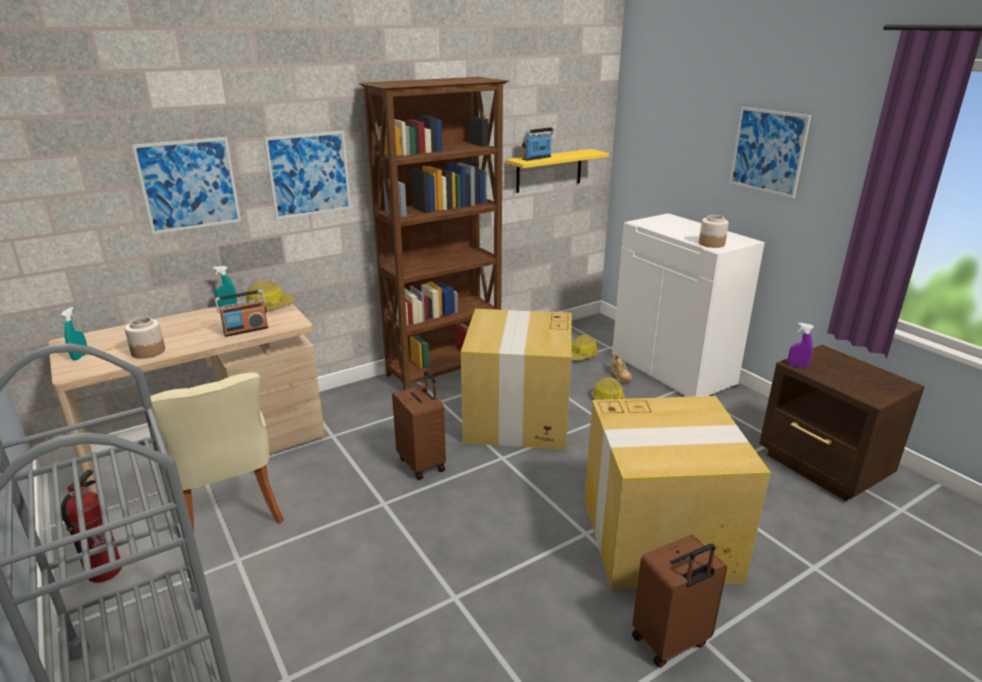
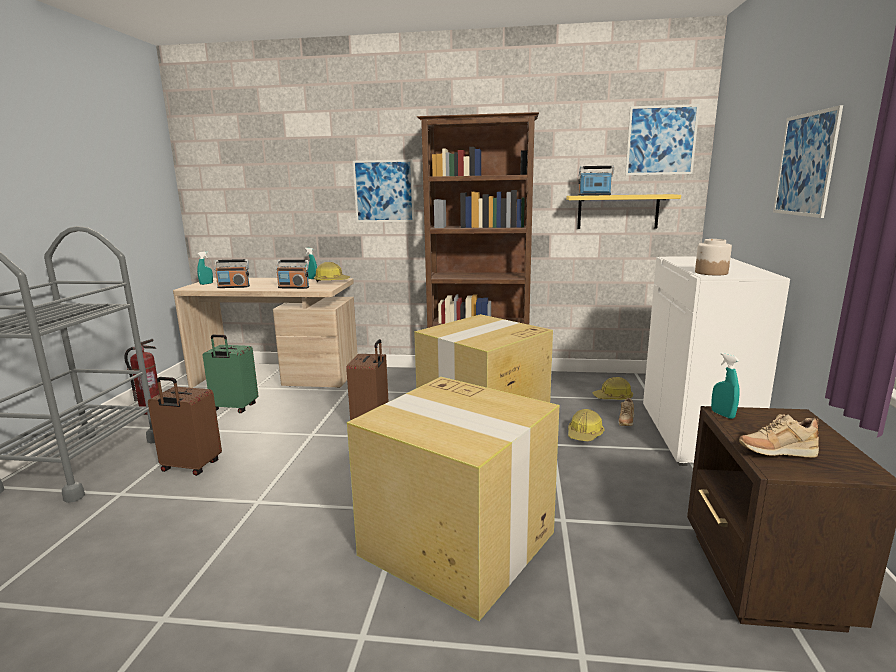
camera: 40 degrees right, 10 degrees down
(148, 351) = (233, 287): jar -> radio
(189, 185) = (302, 190): picture -> picture (661, 140)
(229, 515) = (234, 408): beige chair -> green suitcase
(671, 642) = (335, 618): brown suitcase -> brown suitcase (190, 467)
(797, 366) = (722, 414): purple spray bottle -> turquoise spray bottle
(859, 387) = (775, 453): none -> beige shoe

